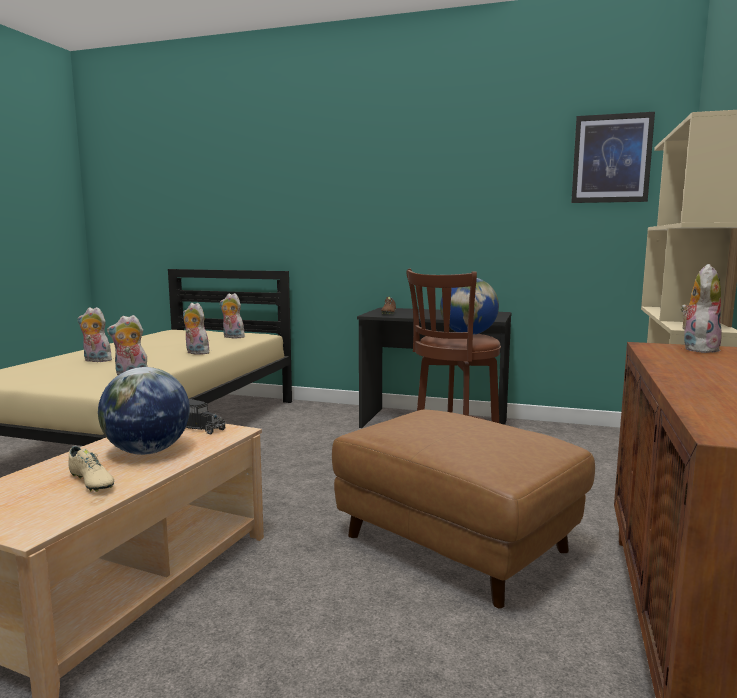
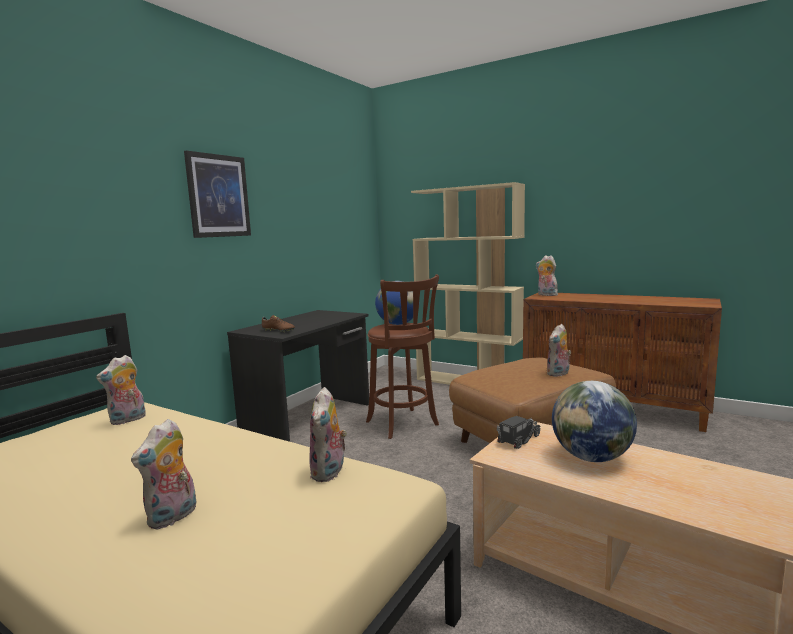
camera: 75 degrees left, 0 degrees up
(91, 482) = (675, 474): beige shoe -> none
(195, 353) = (214, 440): plush toy -> plush toy (558, 374)
(611, 159) = (349, 192): picture -> picture (218, 196)

